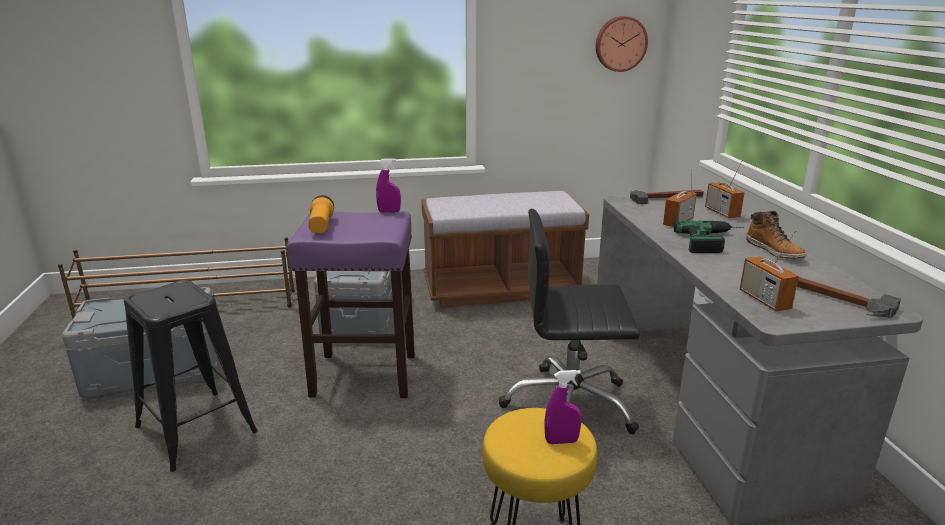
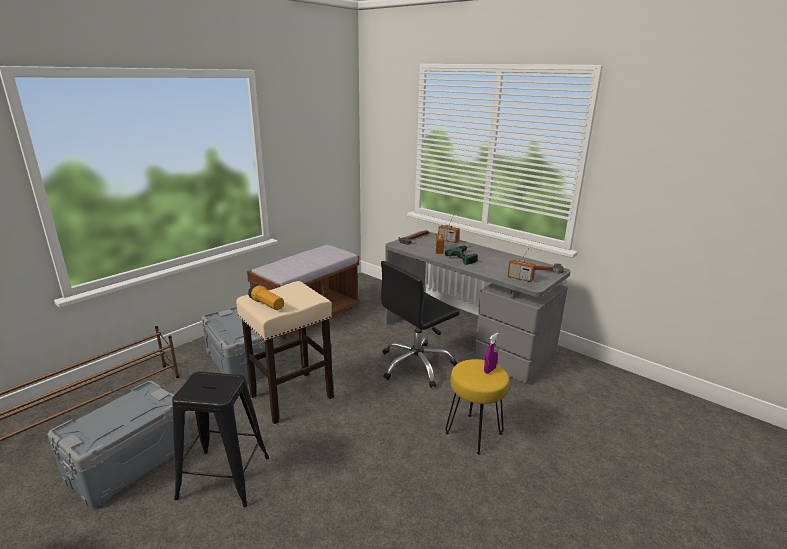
camera: 40 degrees left, 0 degrees up
(362, 375) = (291, 397): purple stool -> beige stool
(389, 211) = (291, 284): purple spray bottle -> none
(620, 44) = (338, 149): wall clock -> none
(774, 250) = (492, 254): boot -> none

